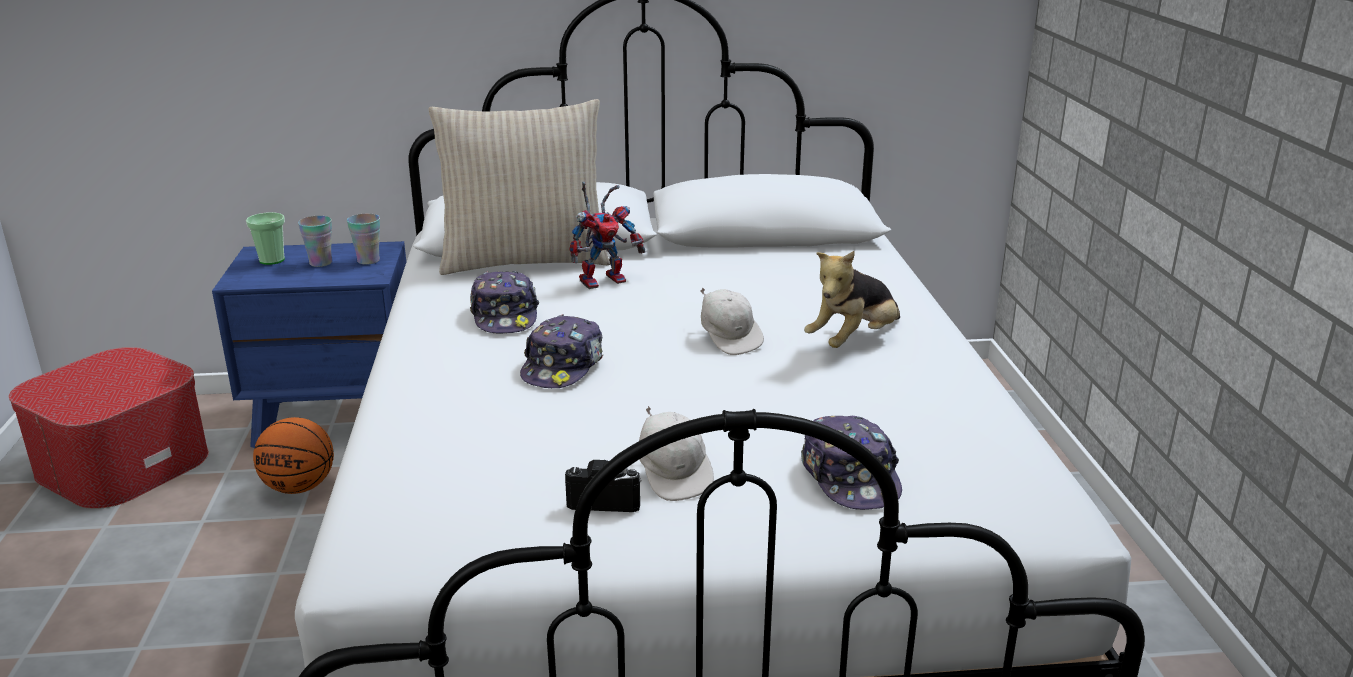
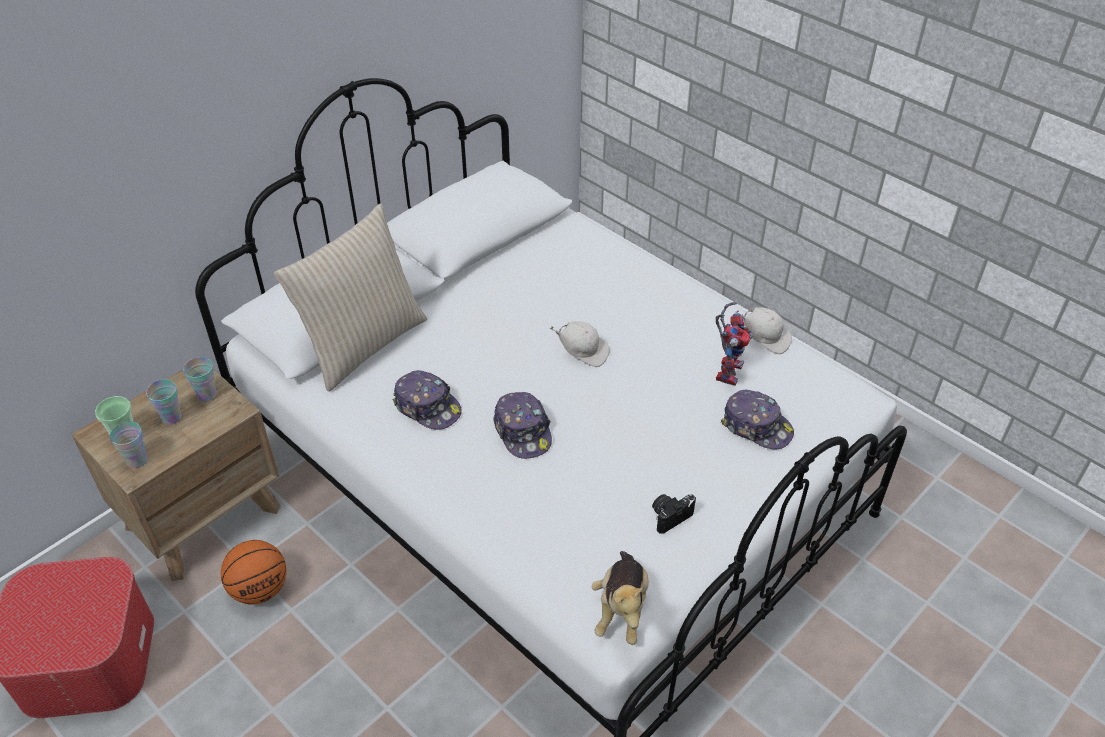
camera: 40 degrees left, 20 degrees up
(253, 275) = (137, 460): none -> cup
(337, 417) = (204, 517): blue nightstand -> brown nightstand
(604, 279) = (442, 336): toy robot -> toy robot (727, 369)
(674, 475) = (680, 477): white cap -> white cap (765, 338)
(854, 341) = (648, 316): plush toy -> plush toy (621, 609)

